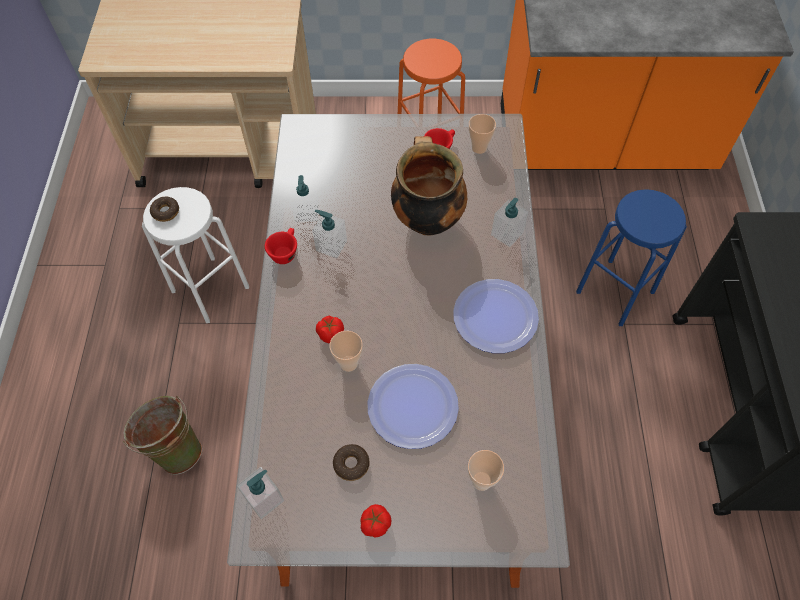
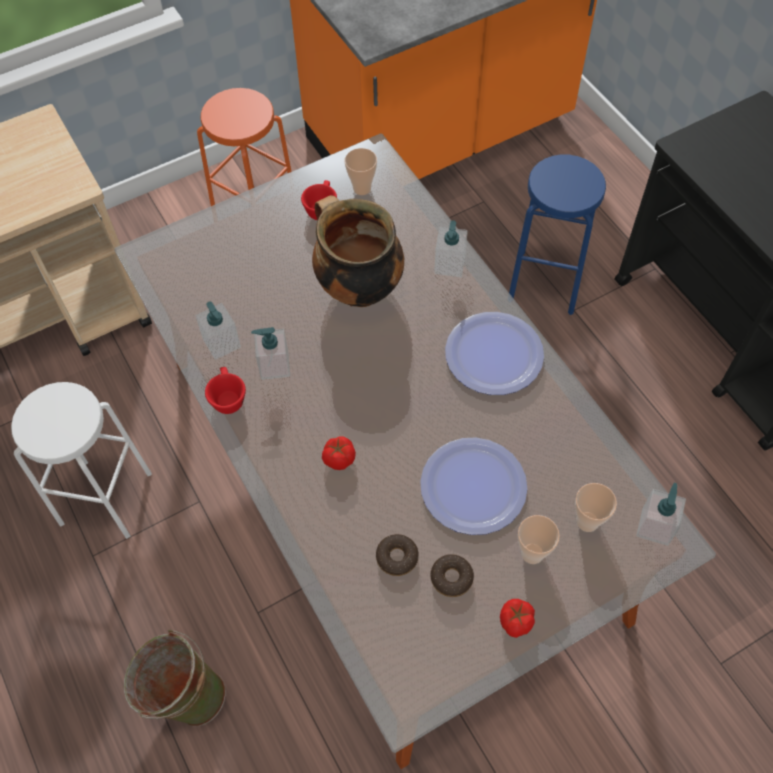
camera: 30 degrees left, 0 degrees up
(165, 212) = (41, 424): donut -> donut (397, 557)
(264, 499) = (387, 664): soap dispenser -> soap dispenser (655, 526)
(348, 363) = (378, 478): cup -> cup (532, 553)

